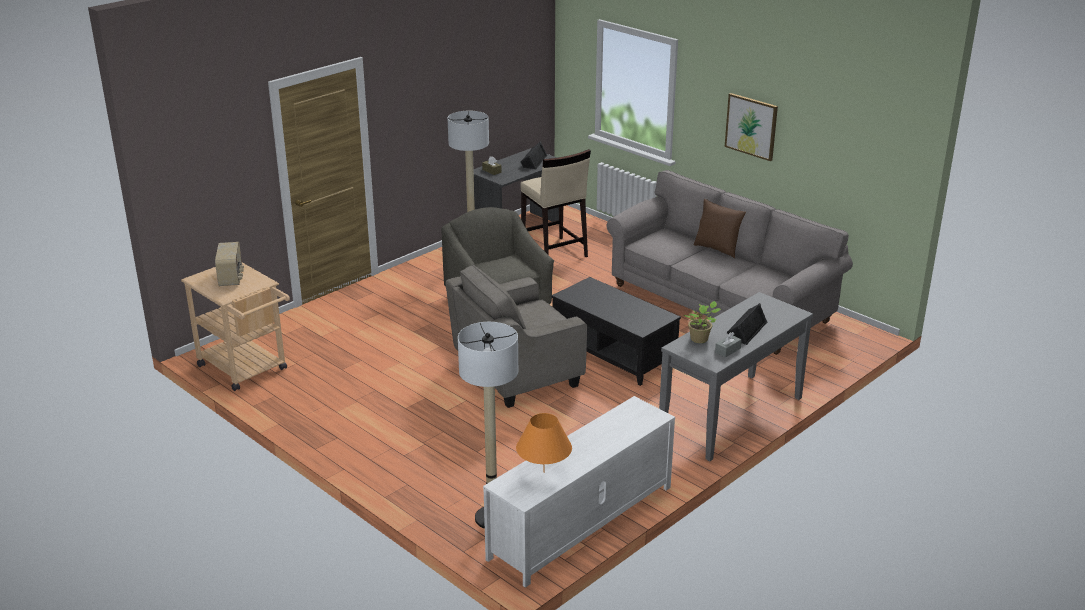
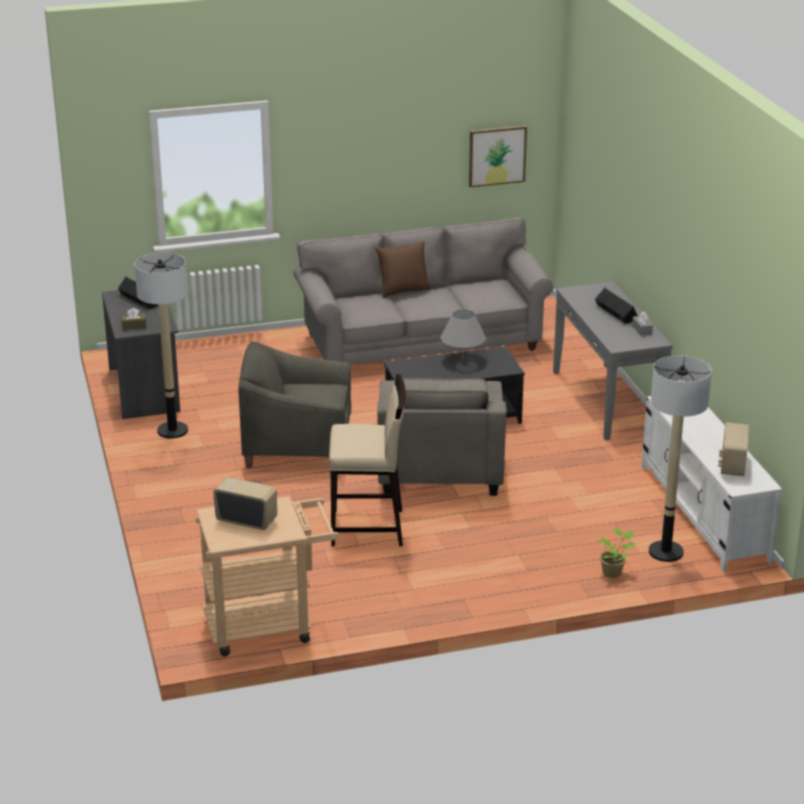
camera: 60 degrees left, 0 degrees up
(543, 472) = (732, 465): orange table lamp -> radio
(554, 252) = (220, 386): beige stool -> beige stool (368, 528)
(632, 305) = (462, 359): none -> grey table lamp
(700, 339) = (613, 334): potted plant -> potted plant (613, 572)
(751, 126) = (374, 160): picture -> picture (497, 155)

